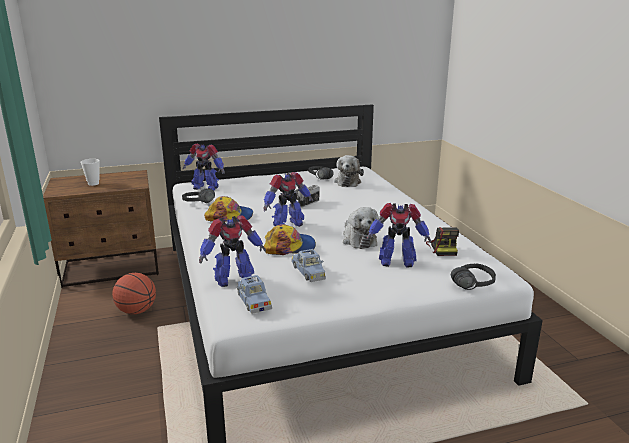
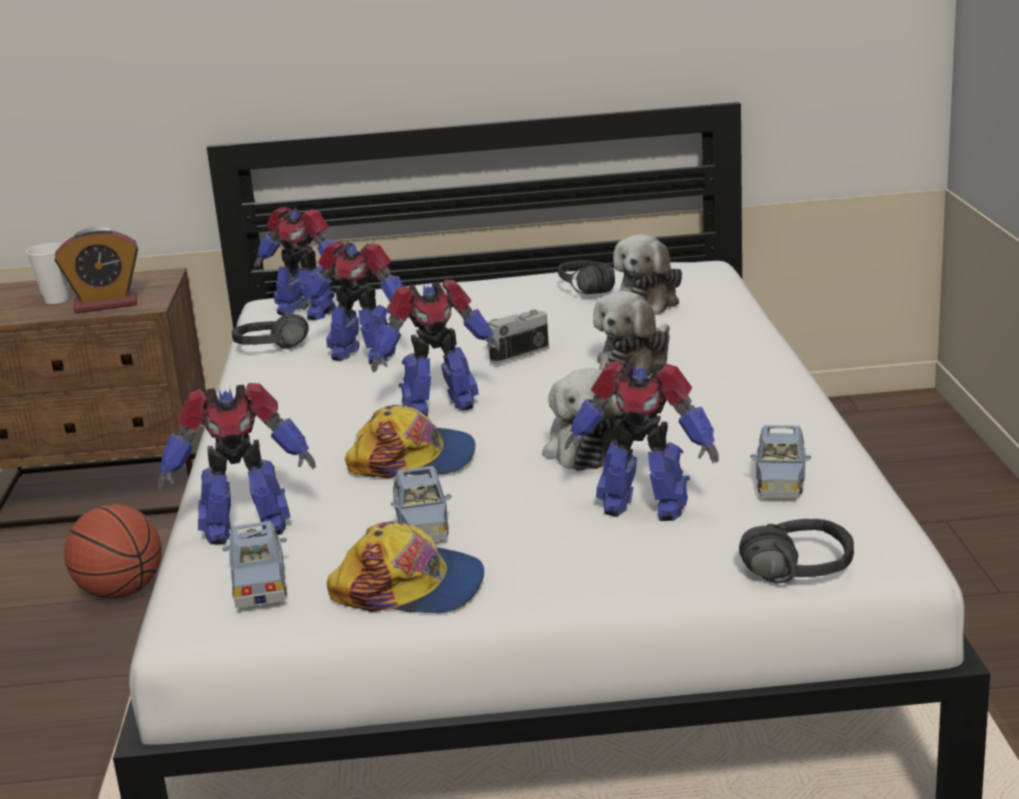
camera: 15 degrees right, 0 degrees up
(118, 185) = (106, 304): none -> alarm clock
(230, 216) = (321, 382): cap -> cap (410, 587)
(241, 205) = (363, 355): none -> toy robot
(358, 206) = (636, 364): none -> plush toy
(443, 248) = (781, 477): camera -> blue toy car

